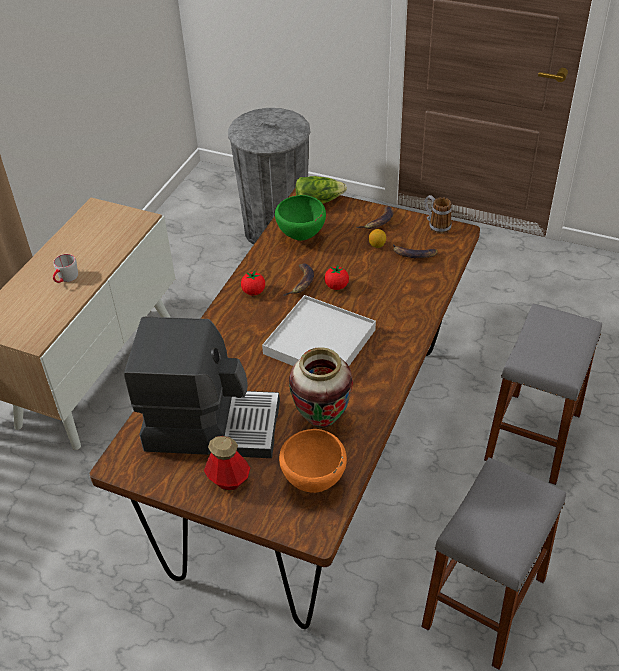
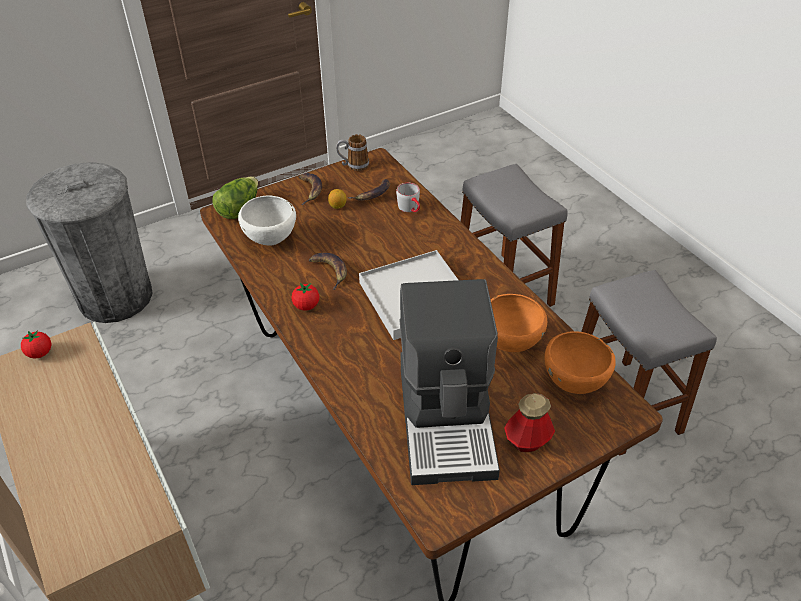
camera: 55 degrees left, 0 degrees up
(66, 279) = (87, 447): grey mug -> grey mug (410, 209)
(211, 424) = (448, 419): coffee machine -> coffee machine turned 135 degrees clockwise
(302, 237) = (271, 240): green bowl -> white bowl
(322, 420) = (509, 344): vase -> orange bowl
(336, 286) = (360, 253): tomato -> tomato (40, 353)

